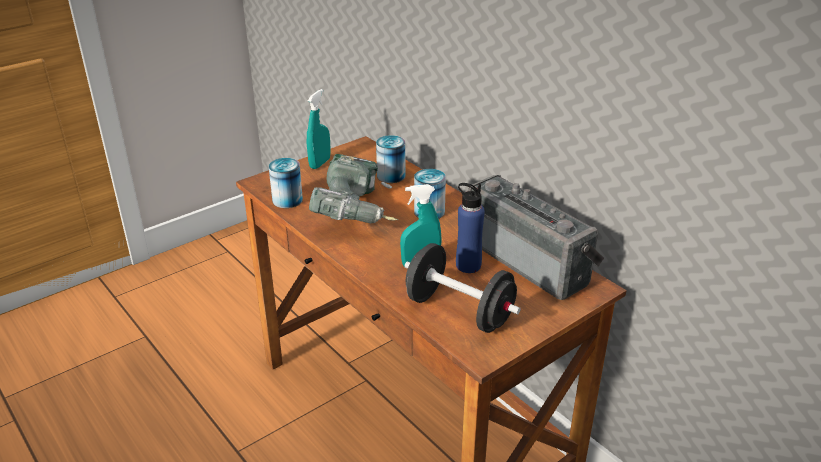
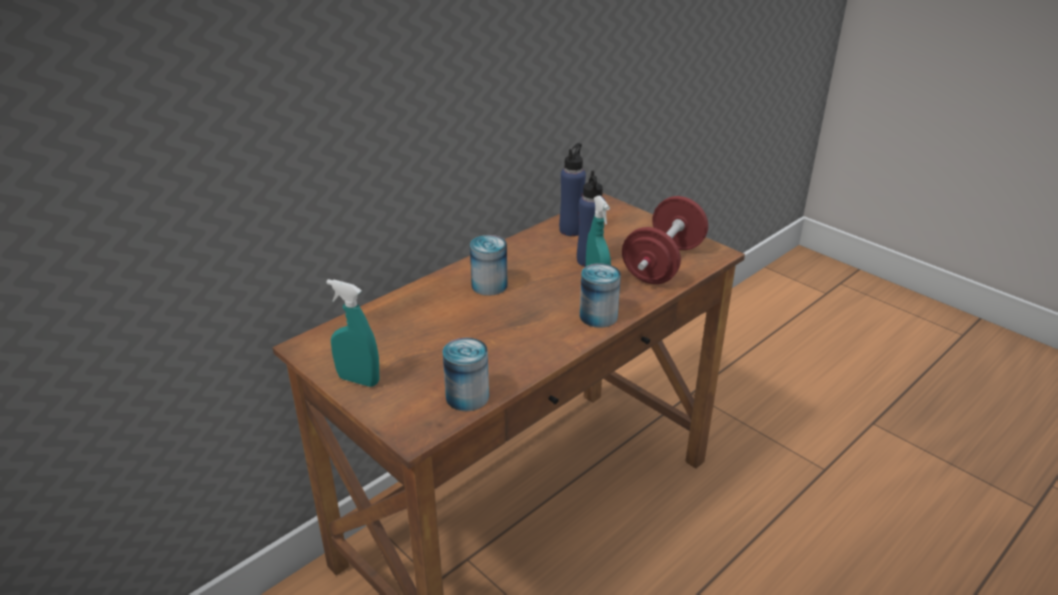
camera: 95 degrees left, 0 degrees up
(357, 212) = (495, 335): power drill -> none
(391, 176) = (401, 316): can -> can (598, 316)
(459, 311) = (663, 264): black dumbbell -> red dumbbell
(530, 260) = (571, 230): radio -> blue bottle

